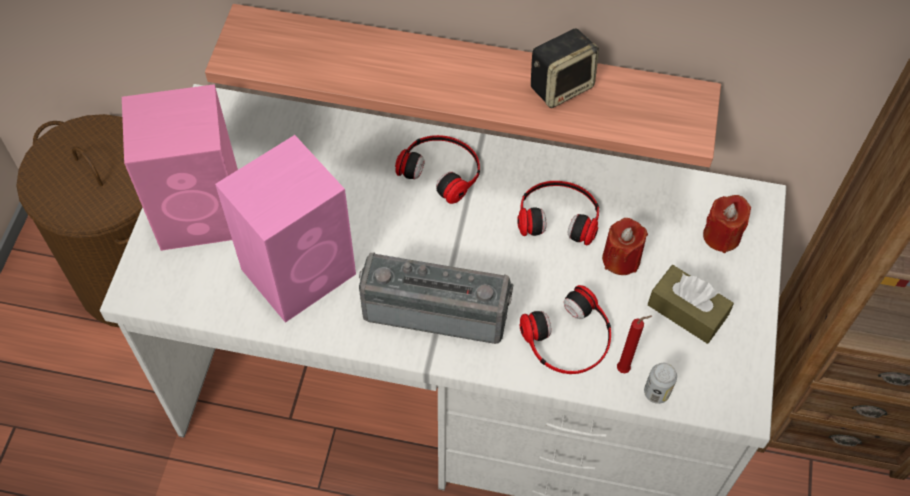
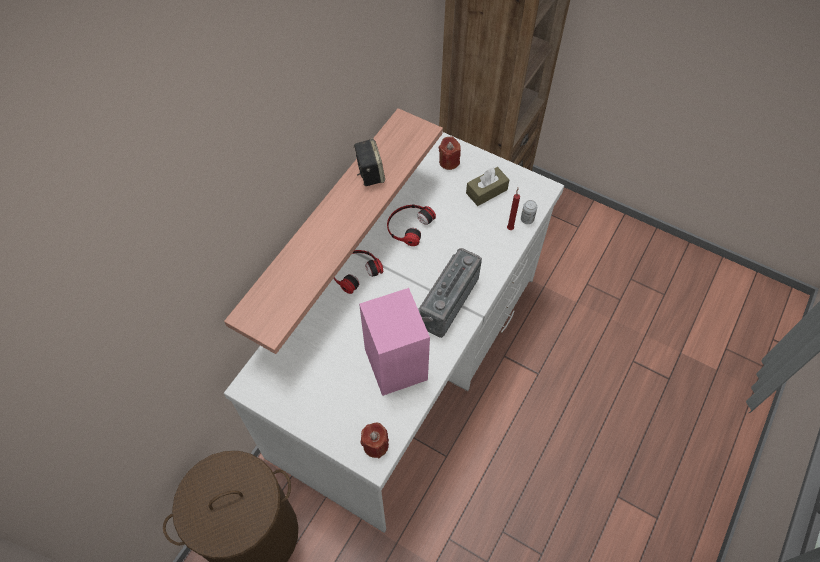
camera: 70 degrees left, 0 degrees up
(203, 212) = (331, 408): pink speaker -> none
(569, 338) = (485, 246): headphones -> none
(621, 259) = (446, 208): red candle -> red candle (375, 445)

